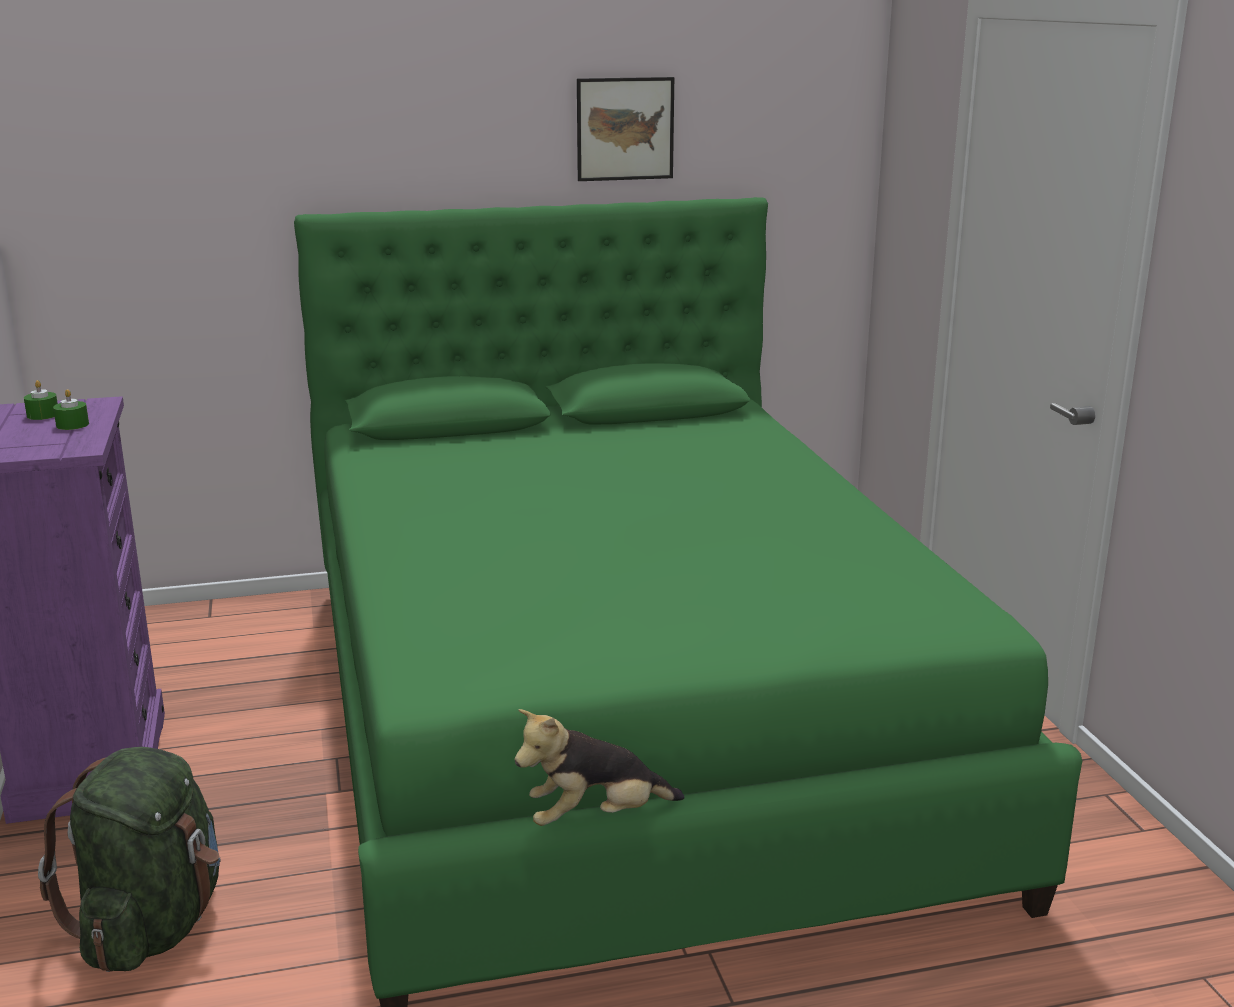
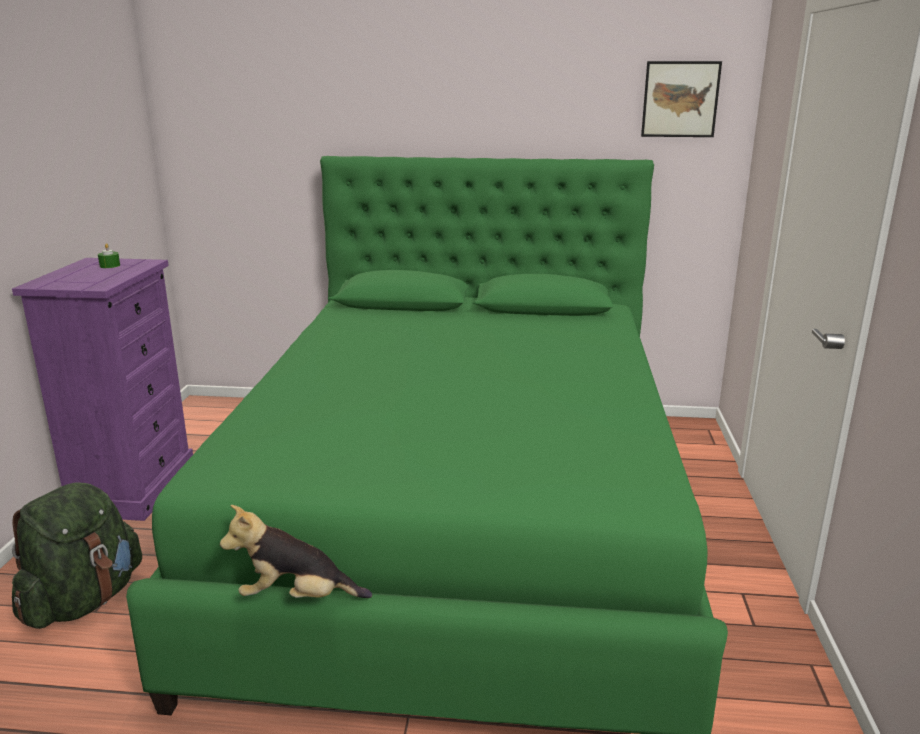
camera: 20 degrees right, 0 degrees up
(72, 425) = (116, 272): green candle -> none
(625, 129) = (552, 106): picture -> picture (680, 99)

